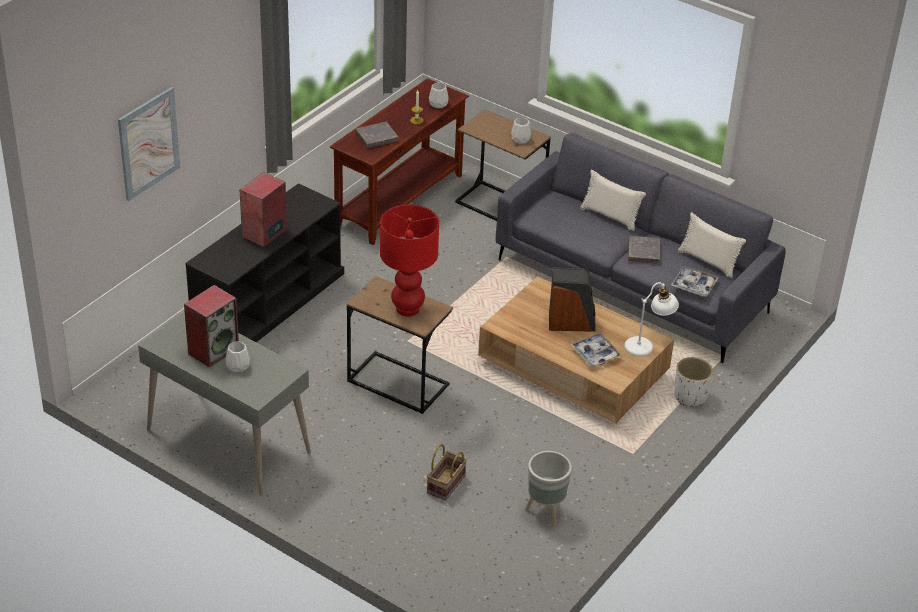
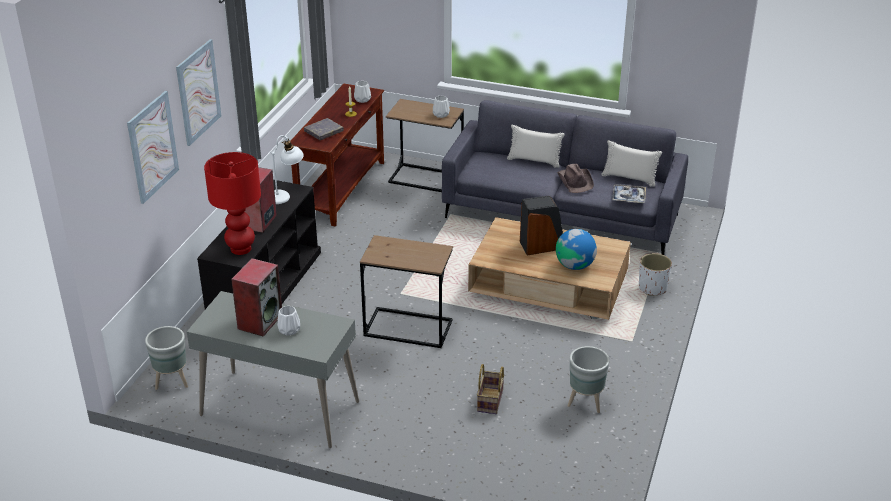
camera: 15 degrees left, 5 degrees down
(133, 387) = (171, 382): none -> grey planter
(217, 87) = (198, 92): none -> picture
(407, 309) = (415, 255): red table lamp -> red table lamp (240, 249)
(595, 354) = (574, 265): tray -> globe
(643, 252) = (575, 181): grey book -> brown hat
(648, 342) = (611, 248): white table lamp -> white table lamp (285, 193)

